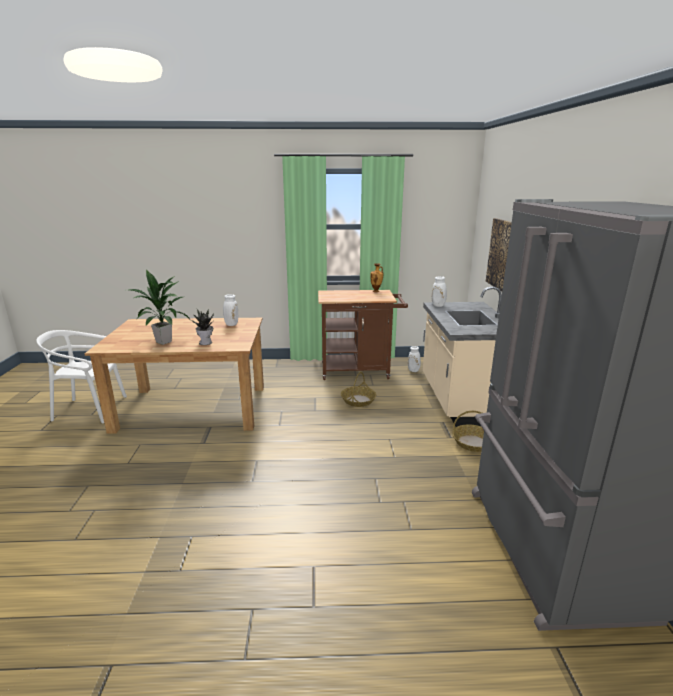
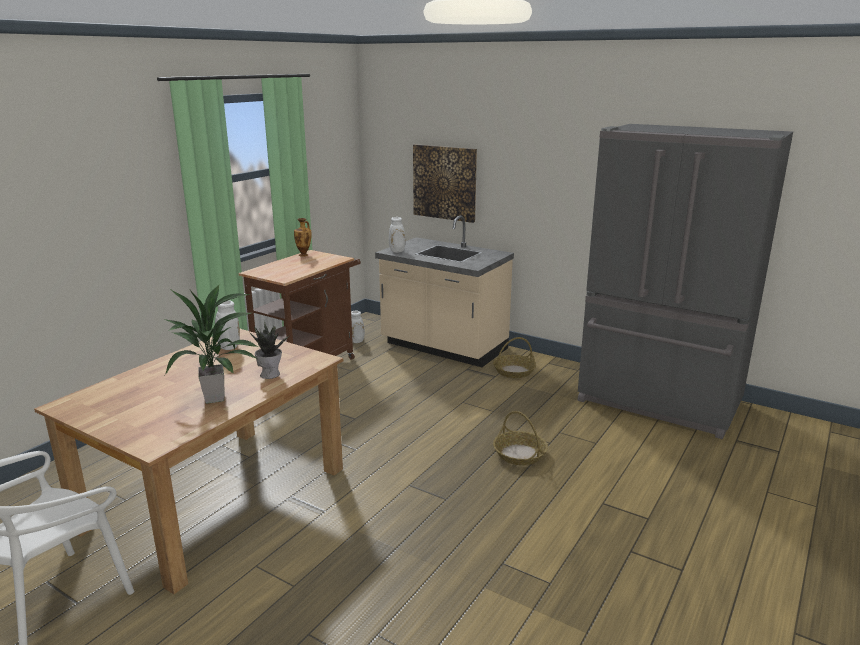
camera: 55 degrees left, 0 degrees up
(358, 400) = (371, 389): basket -> basket (519, 454)

